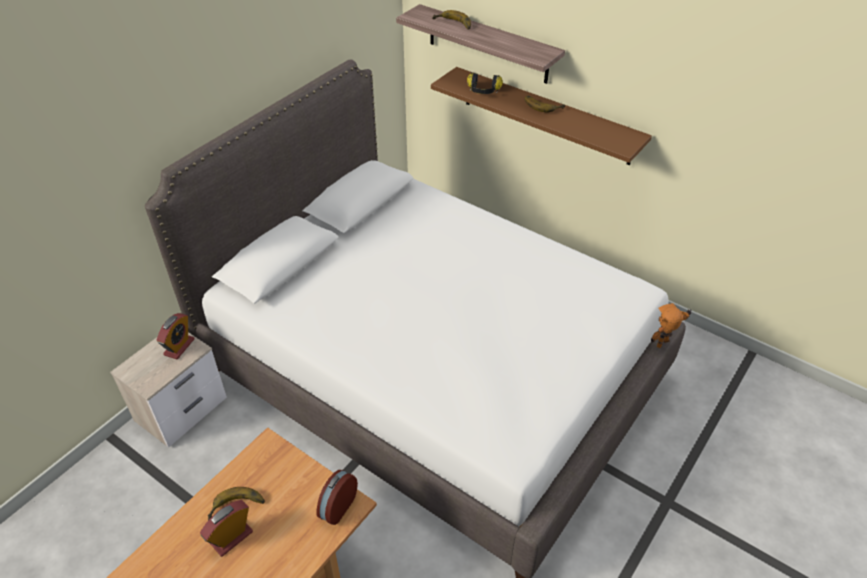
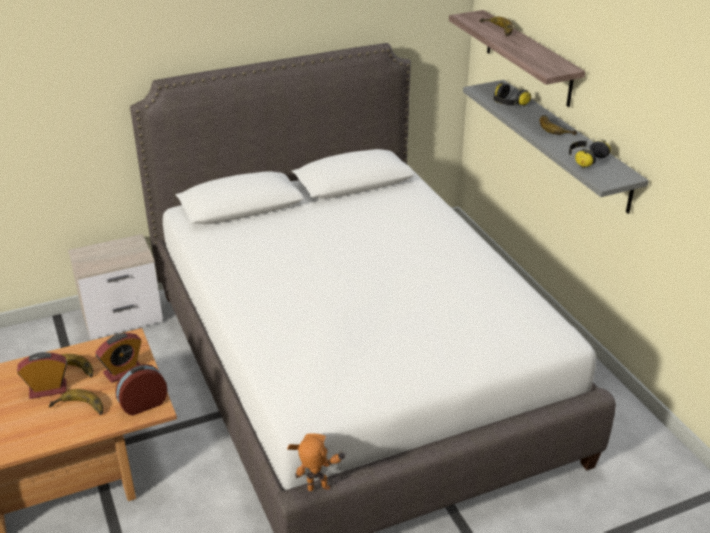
camera: 30 degrees right, 10 degrees down
(179, 347) = (131, 251): alarm clock -> alarm clock (123, 371)
(280, 543) = (78, 409): none -> banana
(546, 115) = (566, 144): brown shelf -> grey shelf
(591, 130) = (585, 159): none -> headphones
(665, 345) = (571, 409): toy robot -> toy robot (319, 491)

